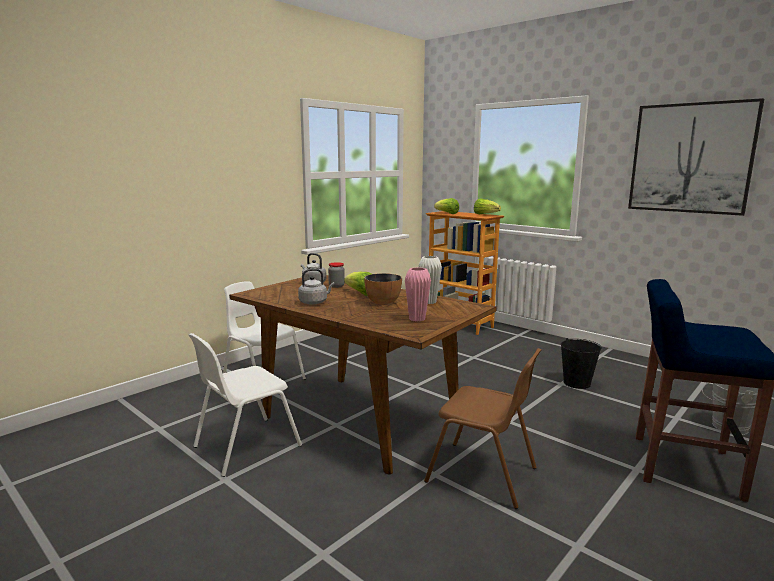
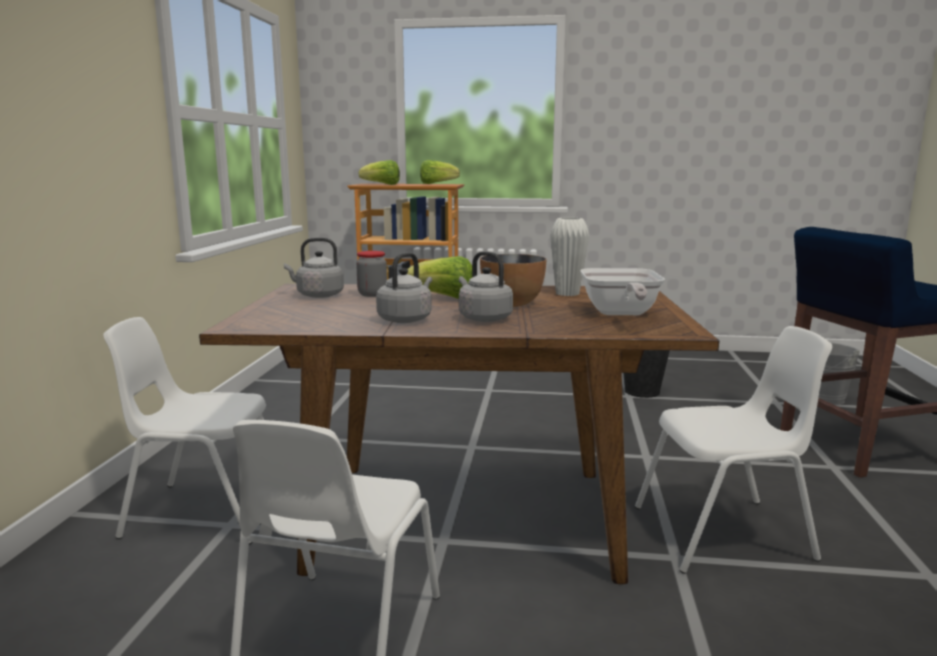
camera: 35 degrees left, 0 degrees up
(347, 308) = (483, 318): none -> grey kettle
(417, 319) = (619, 314): pink vase -> frying pan
(483, 475) = (725, 534): brown chair -> white chair
(690, 158) = (696, 99): picture -> none

